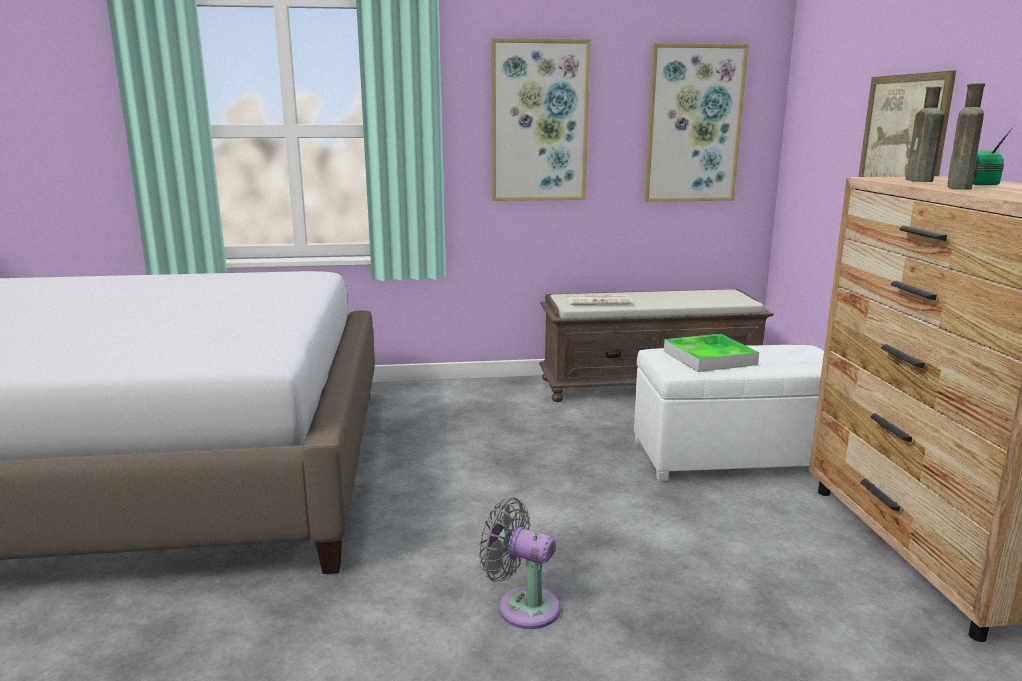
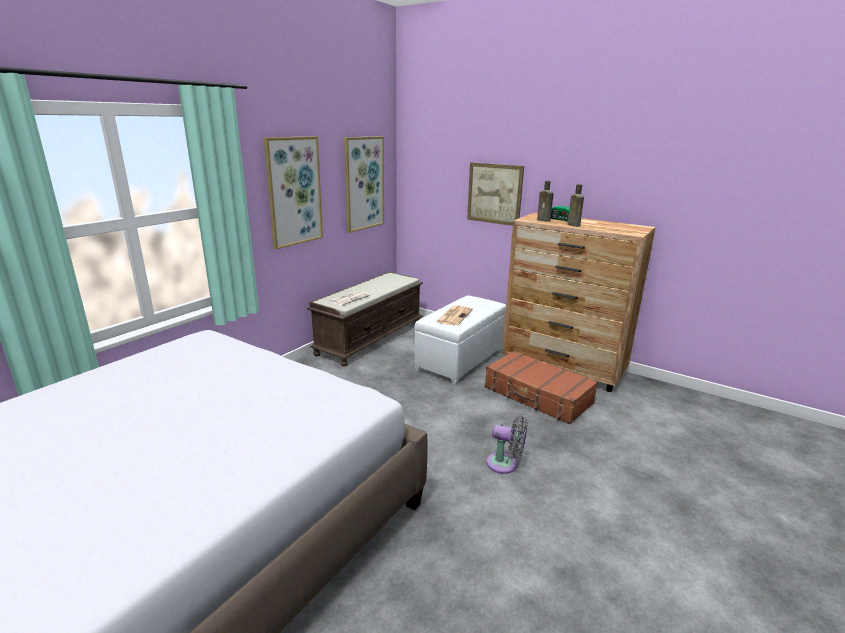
camera: 50 degrees left, 5 degrees up
(522, 606) = (505, 464): grey fan -> grey fan turned 135 degrees counterclockwise
(709, 358) = (454, 316): tray -> newspaper
(776, 561) = (537, 396): none -> brown suitcase

